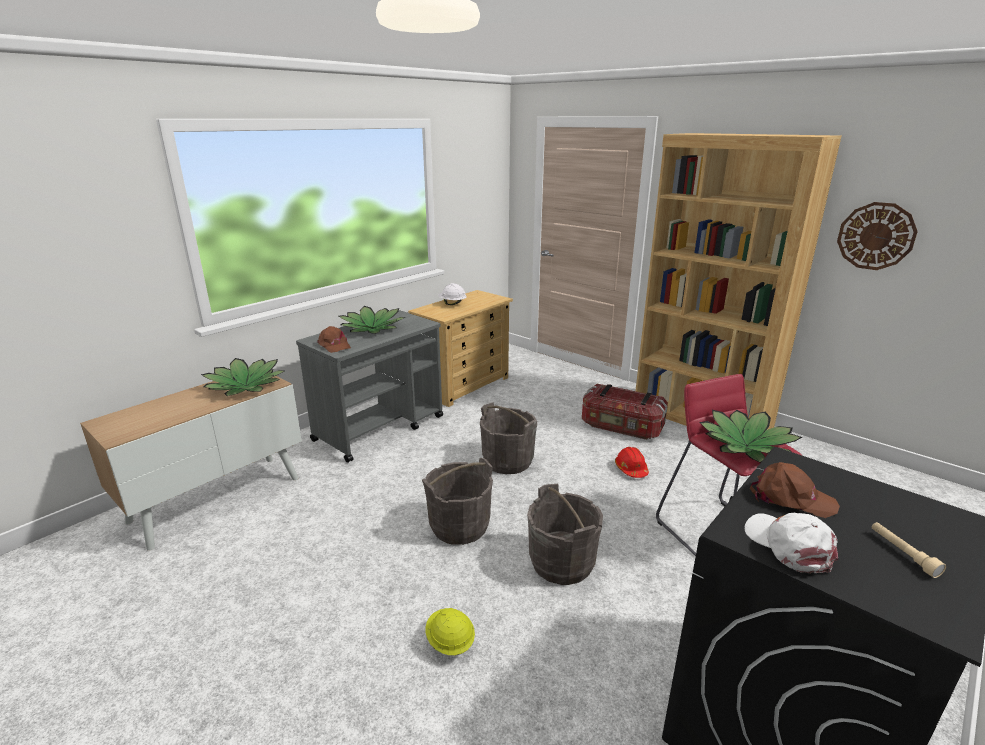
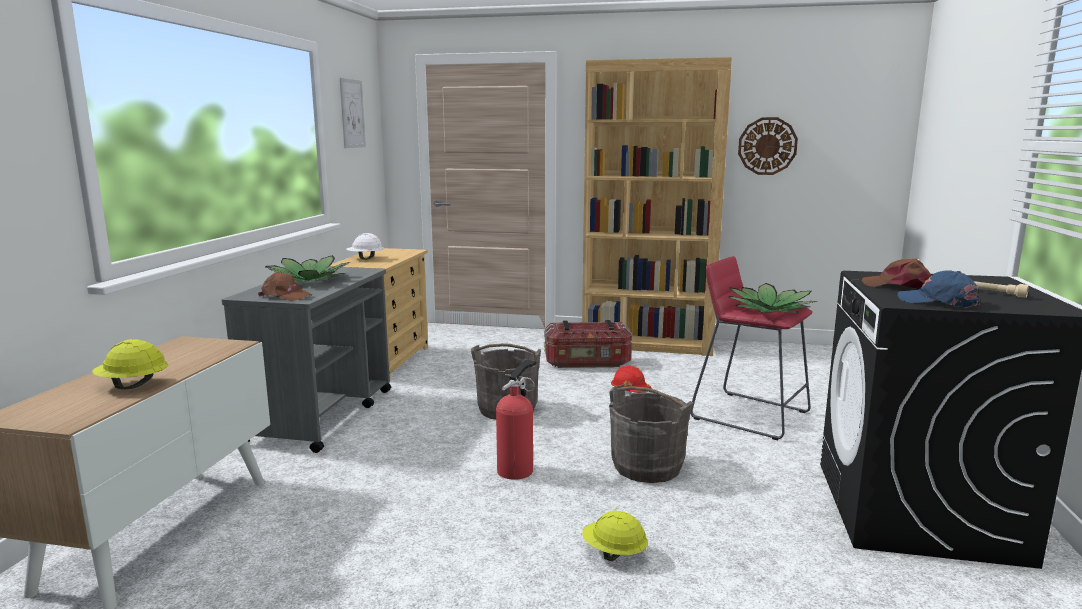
camera: 30 degrees left, 10 degrees down
(180, 411) = (133, 385): none -> yellow hard hat
(245, 385) = (194, 352): potted plant -> none
(459, 526) = (517, 469): grey bucket -> fire extinguisher
(471, 174) = (352, 114): none -> picture
(789, 545) = (937, 301): white cap -> blue cap
(790, 498) = (898, 286): brown cap -> brown cap turned 135 degrees counterclockwise

